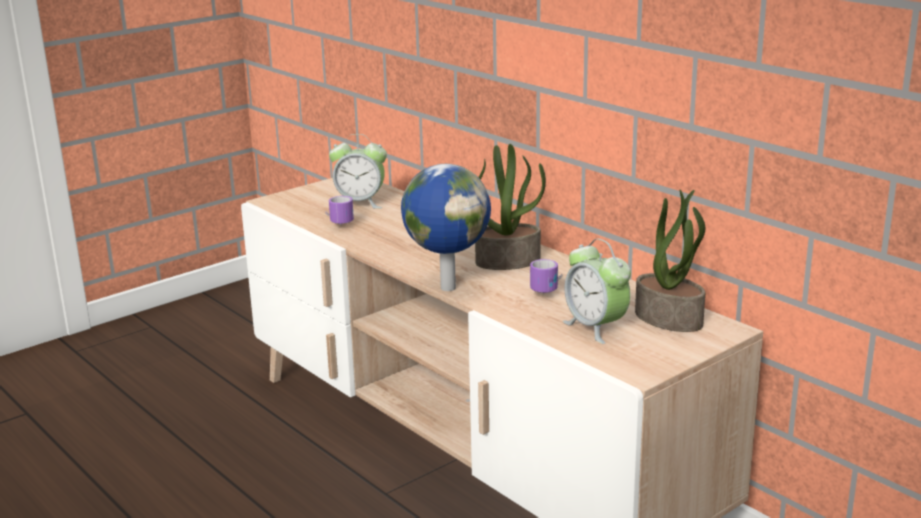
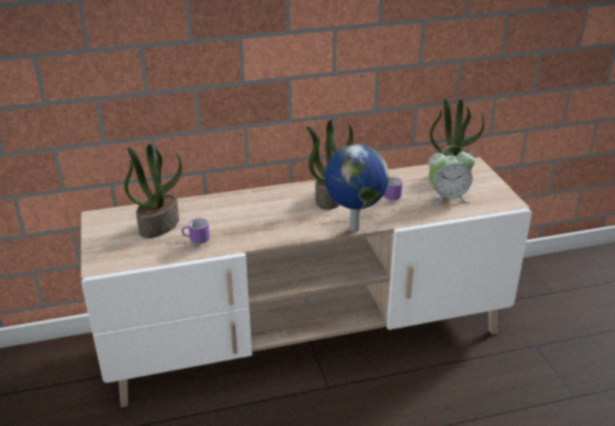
camera: 65 degrees left, 10 degrees up
(360, 203) = (159, 225): alarm clock -> potted plant

